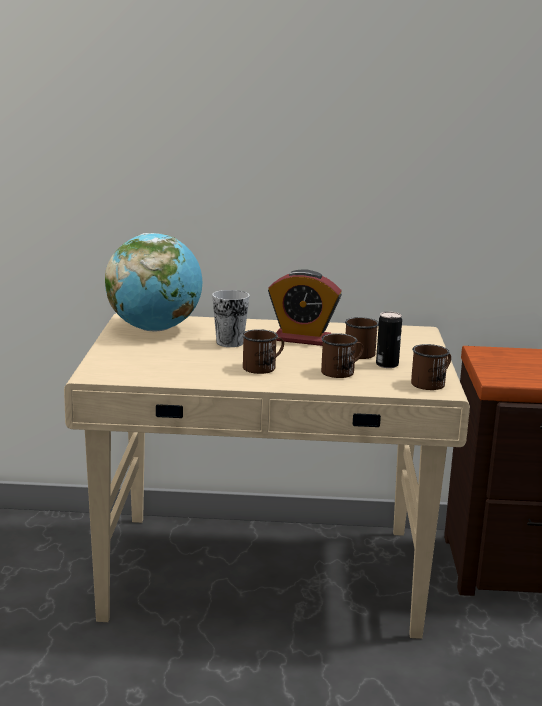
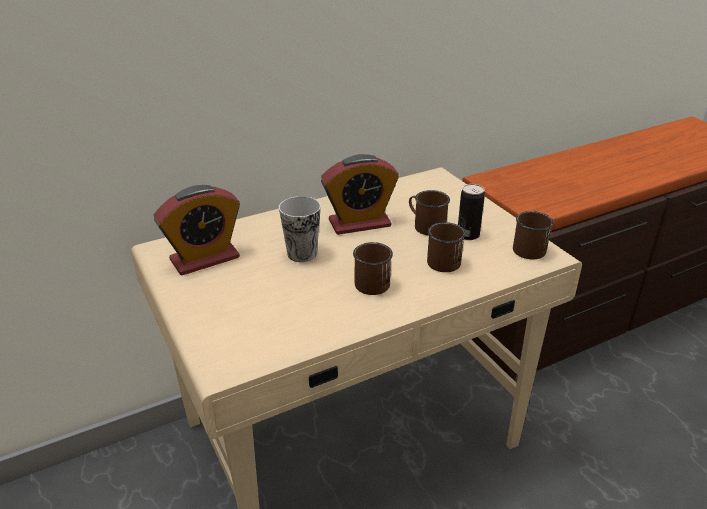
camera: 30 degrees left, 15 degrees up
(154, 329) = (204, 259): globe -> alarm clock

